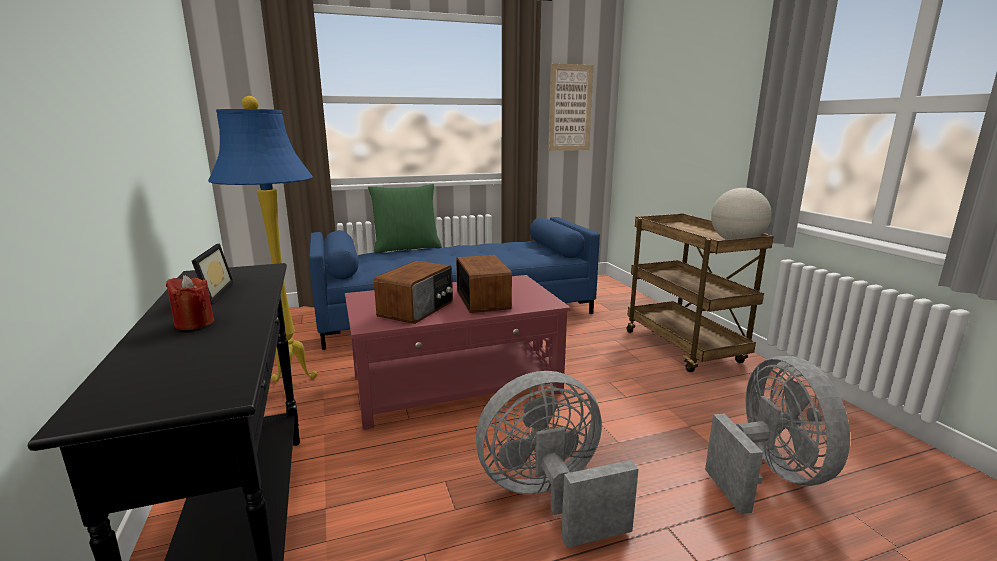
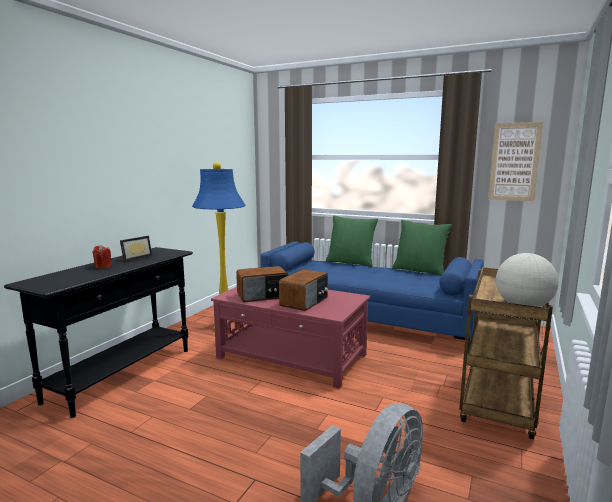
camera: 45 degrees right, 5 degrees down
(494, 241) = (419, 270): none -> green pillow
(549, 498) = (230, 429): grey fan -> none

